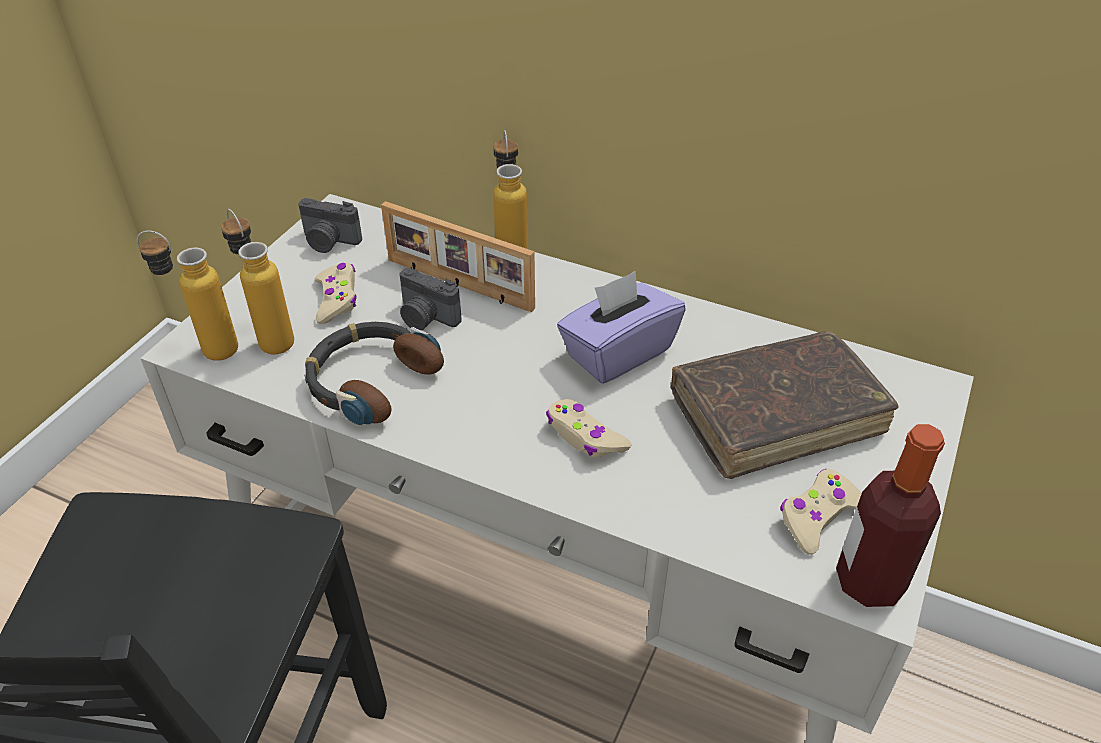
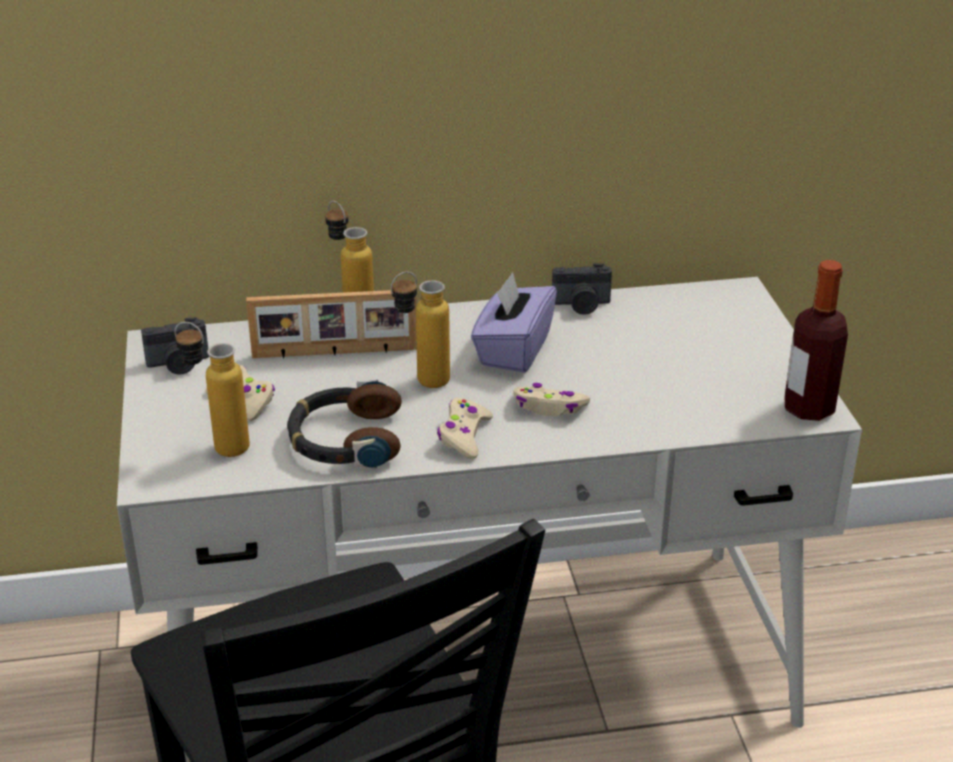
camera: 35 degrees left, 10 degrees down
(206, 349) = (172, 476): bottle -> bottle (421, 384)
(426, 318) = (337, 384): camera -> camera (581, 305)
(776, 415) = (661, 345): brown book -> none
(817, 517) = (745, 389): beige game controller -> beige game controller (464, 436)

